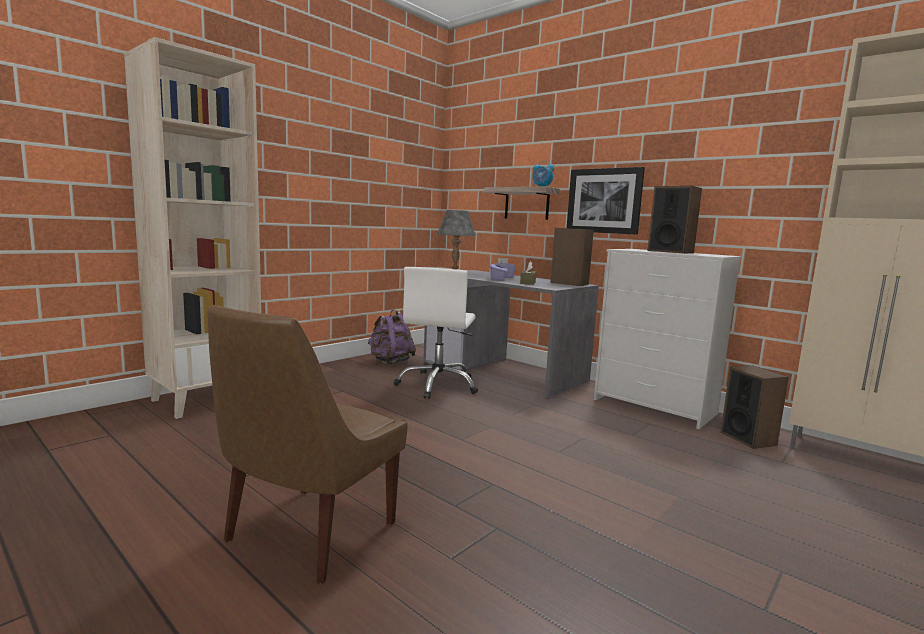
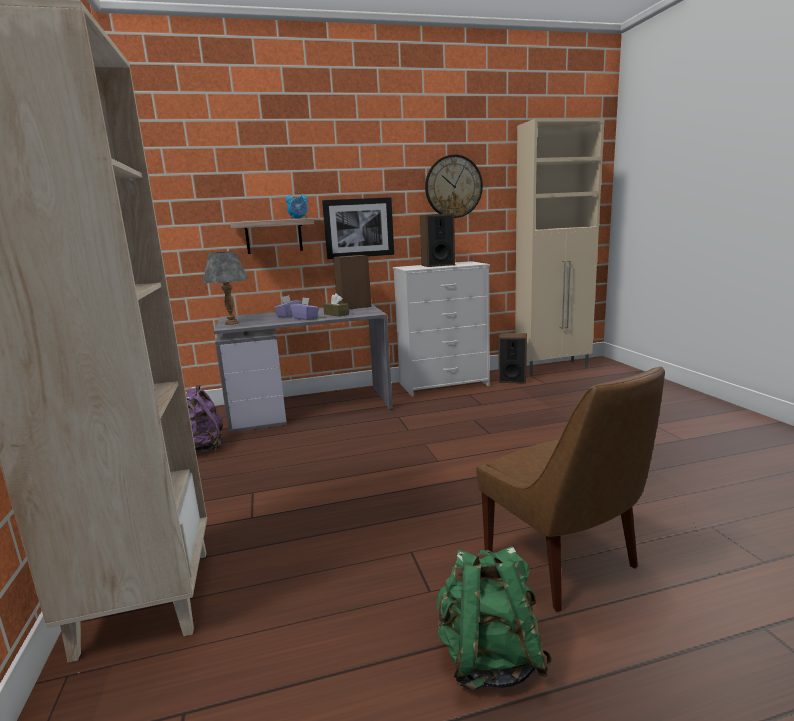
camera: 55 degrees left, 5 degrees up
(157, 517) = (489, 659): none -> green backpack
(438, 385) = (306, 441): white office chair -> none
(733, 153) = (453, 186): none -> wall clock

